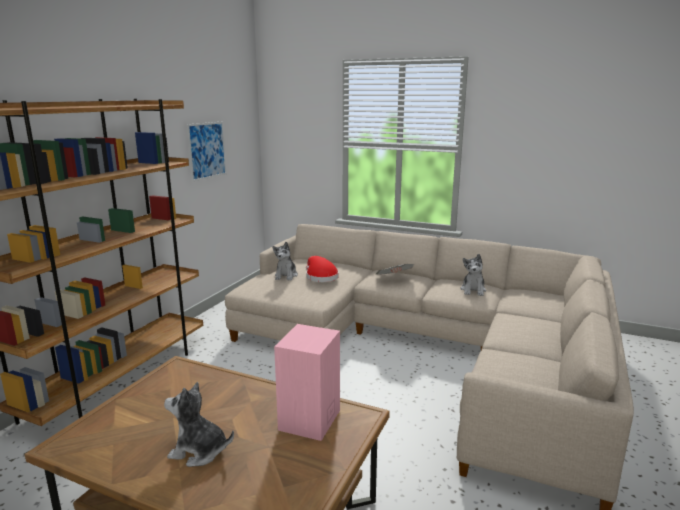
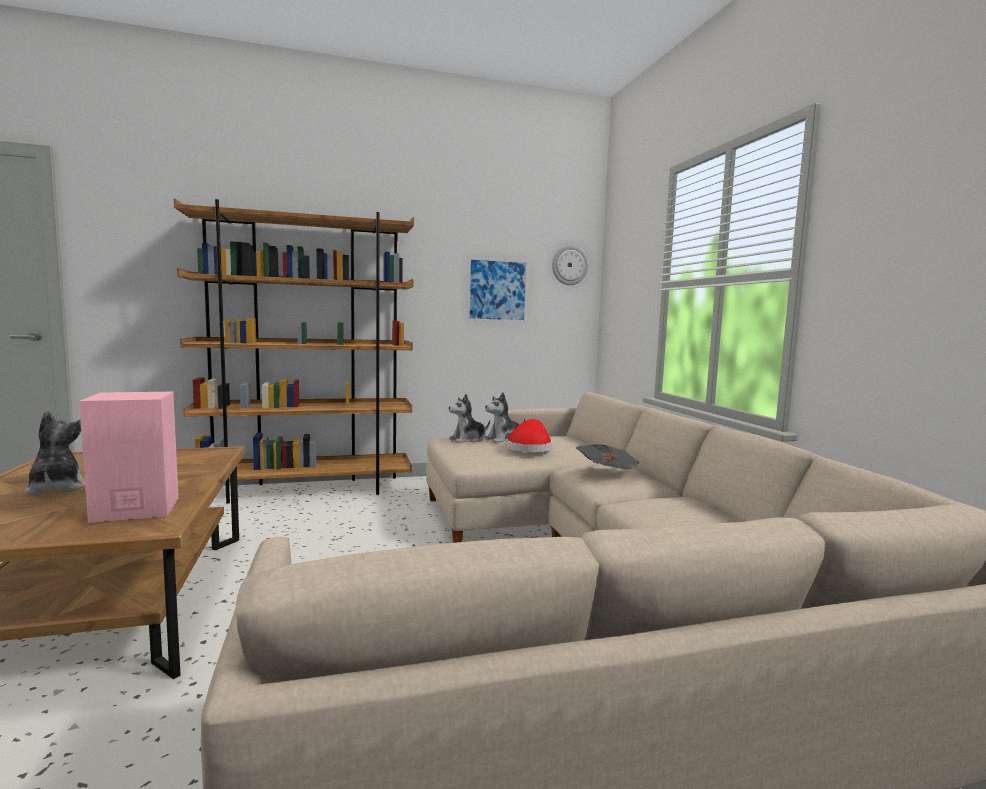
camera: 50 degrees right, 10 degrees down
(244, 121) = (569, 265): none -> wall clock
(473, 290) = (688, 518): plush toy -> plush toy (468, 440)

